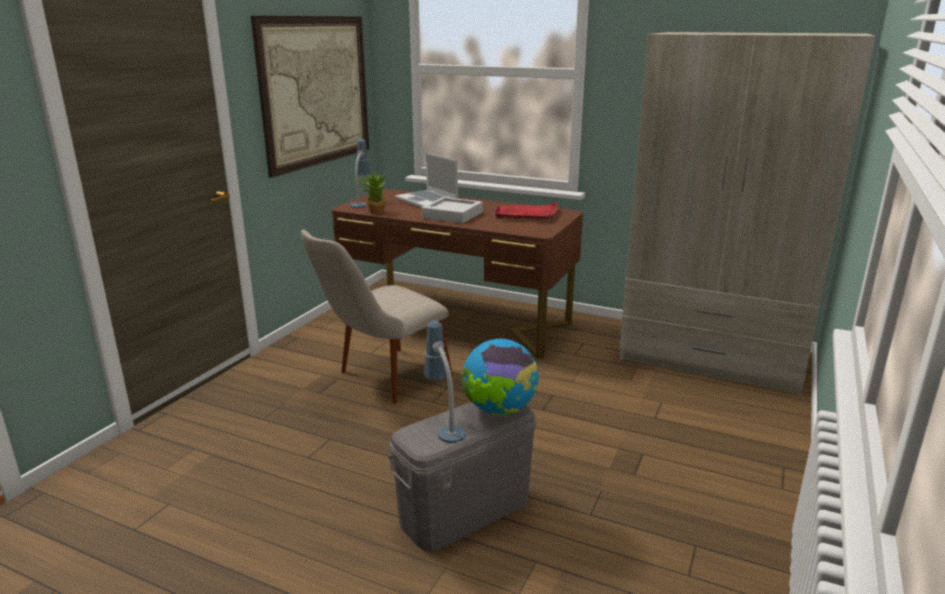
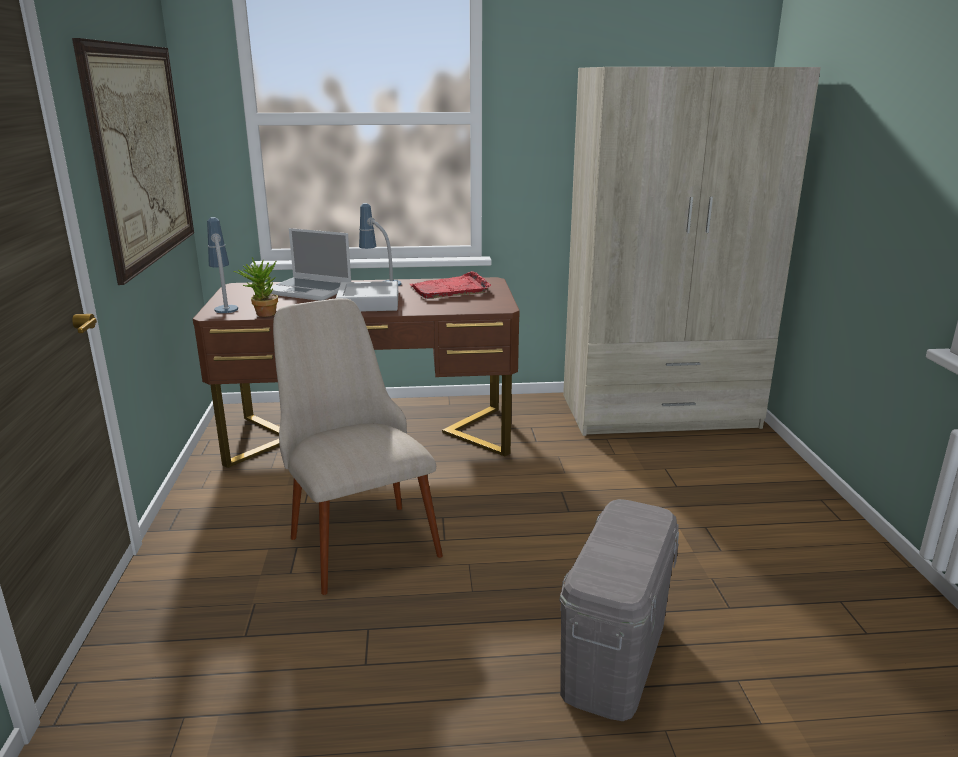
camera: 30 degrees left, 0 degrees up
(381, 381) = (355, 533): beige chair -> beige chair turned 135 degrees clockwise
(444, 425) = (610, 557): table lamp -> table lamp (380, 282)
(499, 410) = (641, 520): globe -> none

